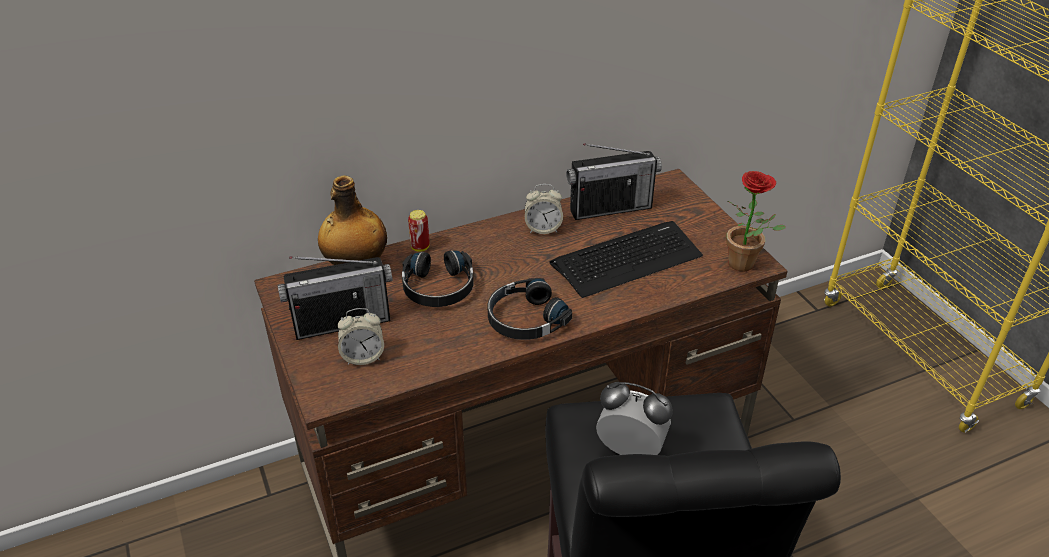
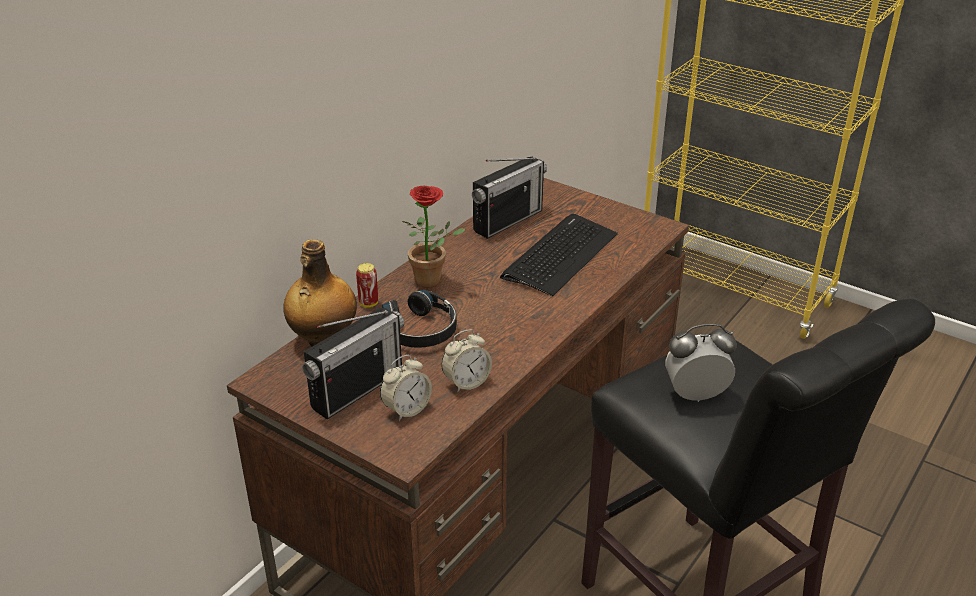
camera: 30 degrees left, 5 degrees down
(525, 319) = (521, 328): black headphones -> none
(543, 228) = (466, 254): alarm clock -> alarm clock (466, 382)
(746, 265) = (656, 230): potted plant -> potted plant (433, 281)

